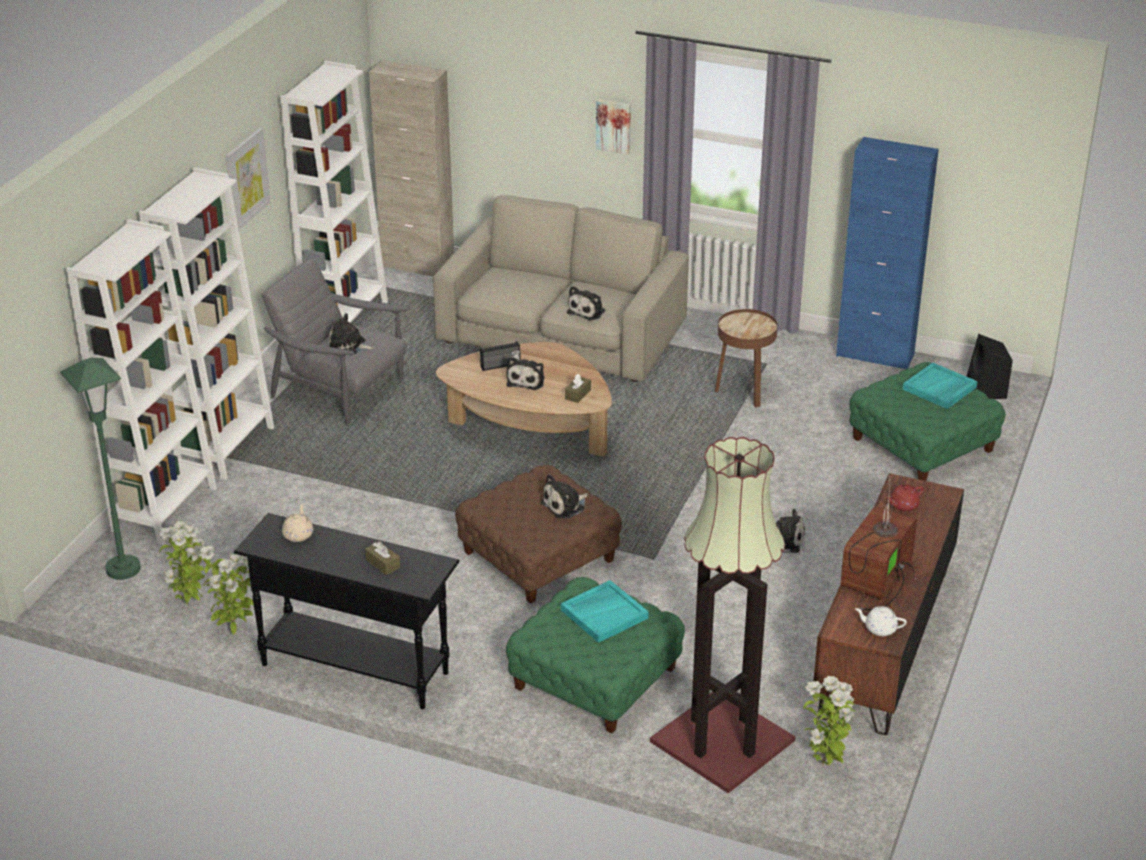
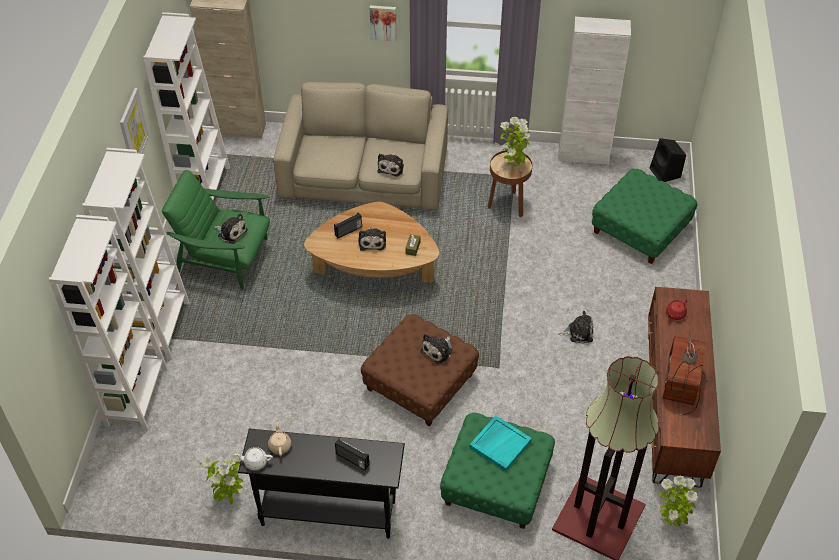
camera: 15 degrees left, 15 degrees up
(123, 569) = (126, 459): green floor lamp -> none
(189, 605) = (187, 482): potted plant -> potted plant (513, 167)
(340, 390) = (225, 257): grey armchair -> green armchair
(349, 346) = (231, 232): plush toy -> plush toy turned 150 degrees counterclockwise
(383, 564) = (352, 460): brown tissue box -> radio
(875, 355) = (583, 155): blue cabinet -> white cabinet
(879, 629) = (698, 429): white teapot -> white teapot (255, 462)
(939, 388) = (650, 192): turquoise tray -> none

